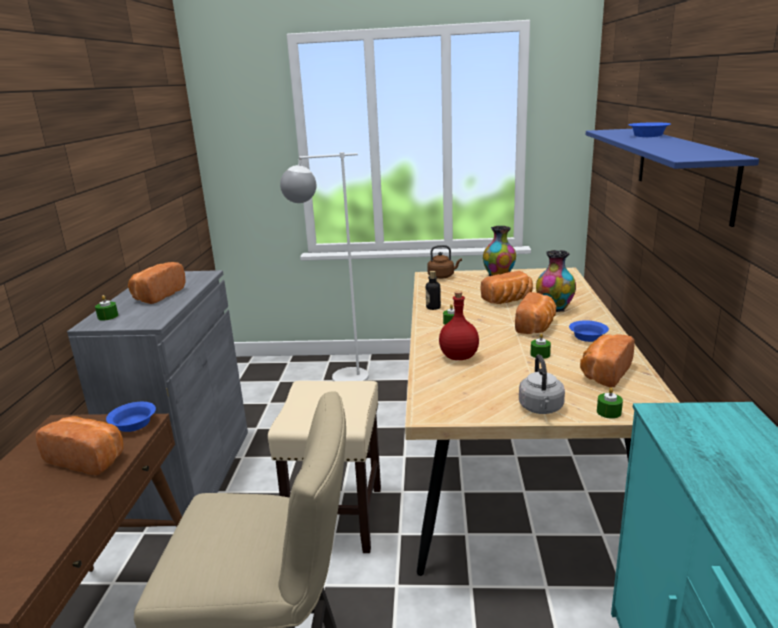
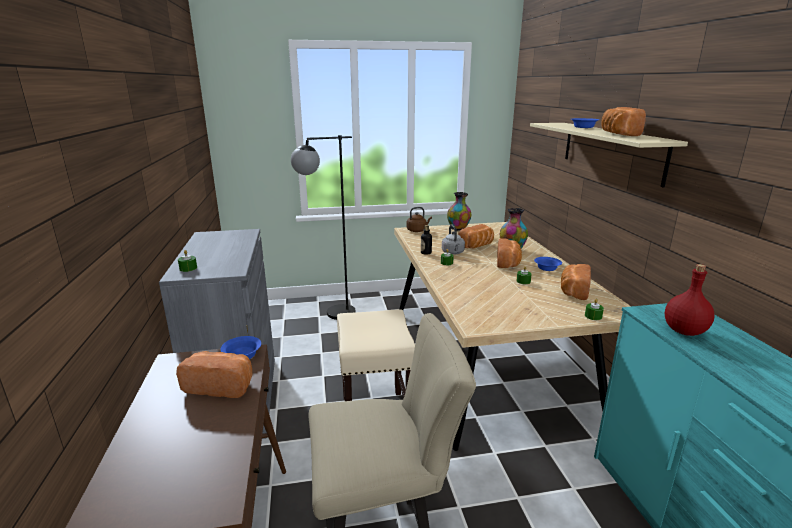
camera: 15 degrees left, 0 degrees up
(157, 295) = (219, 250): bread -> bread (618, 134)
(337, 380) = (331, 315): white floor lamp -> black floor lamp
(458, 357) = (468, 286): red bottle -> red bottle (683, 331)
(541, 408) = (548, 317): grey kettle -> grey kettle (453, 253)
(682, 170) = (610, 150): blue shelf -> beige shelf

